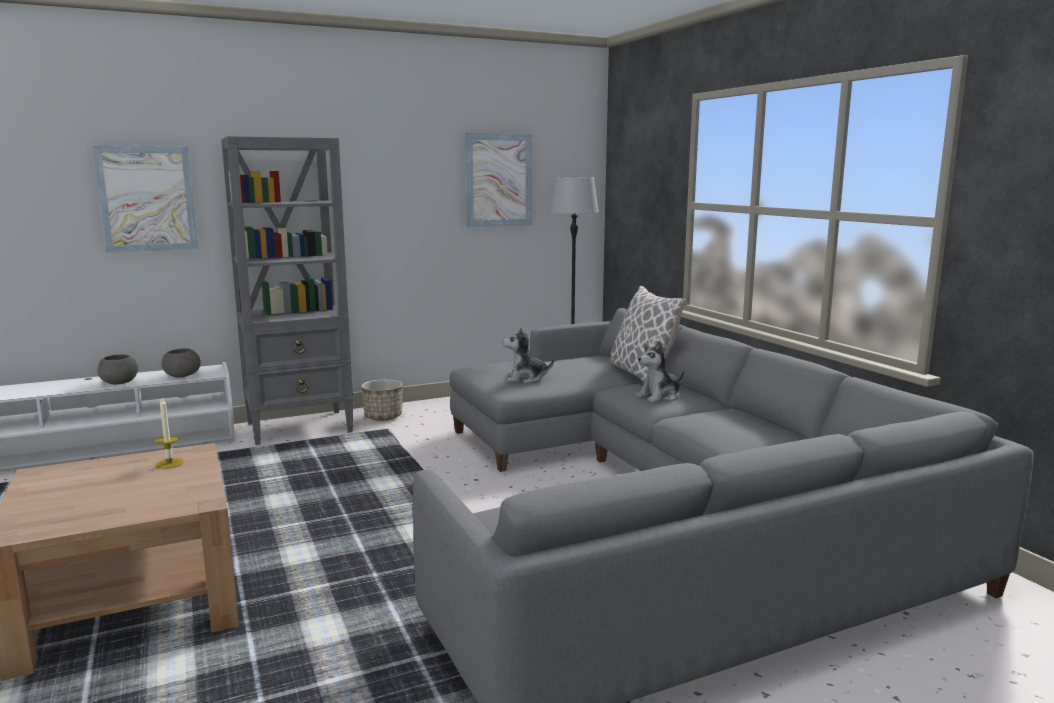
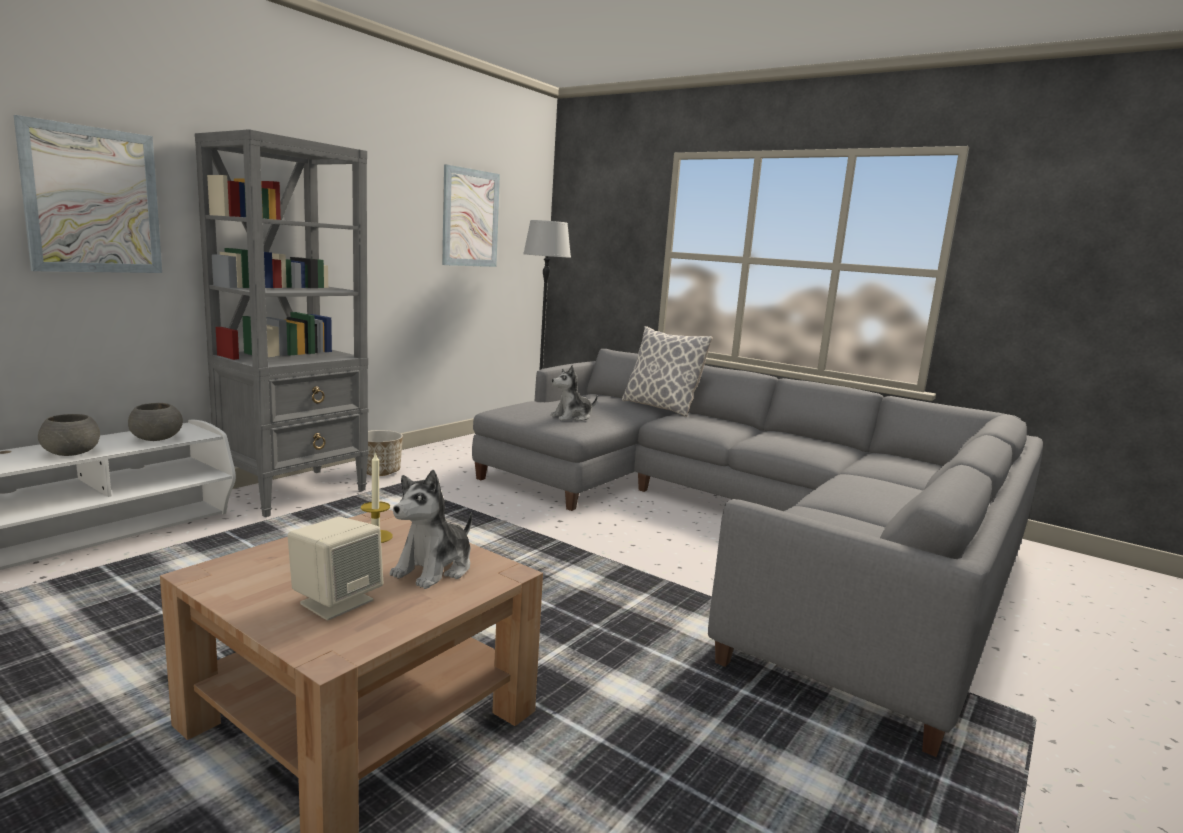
camera: 30 degrees left, 0 degrees up
(70, 503) = (336, 601): none -> beige speaker
(660, 396) = (710, 425): plush toy -> plush toy (434, 569)

